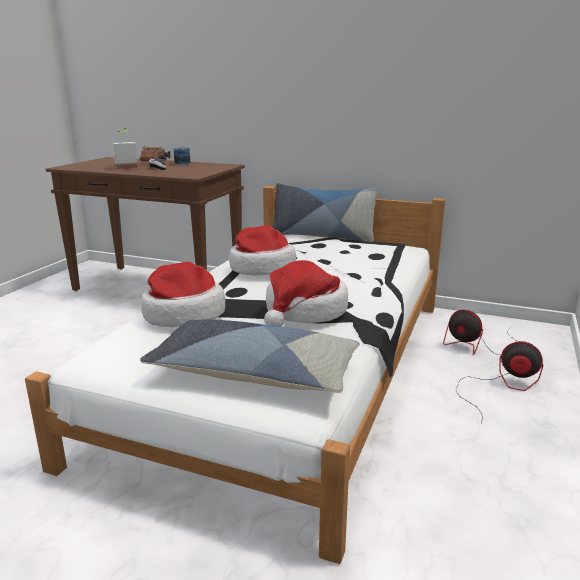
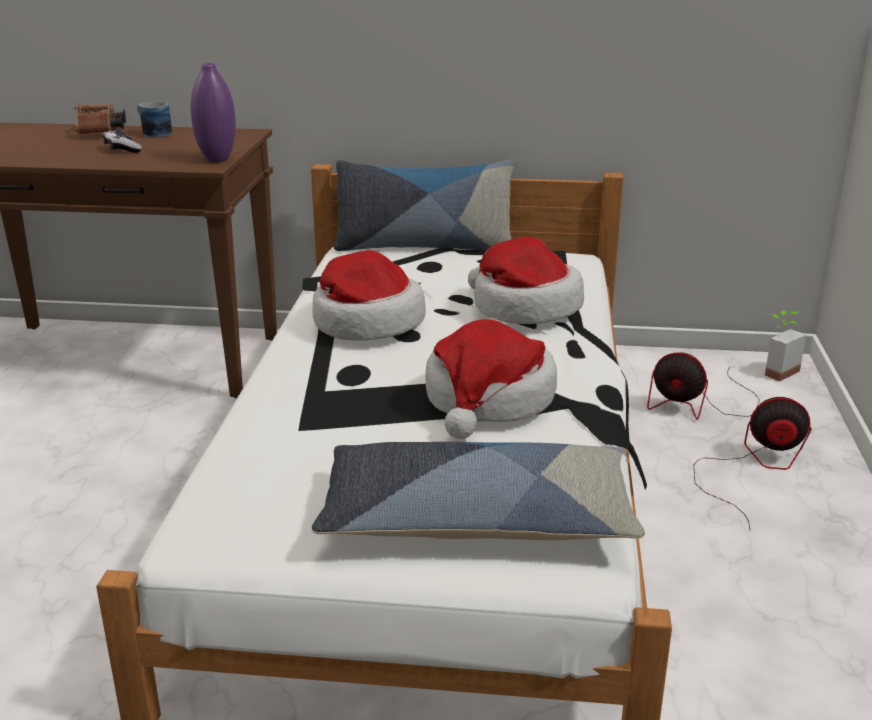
camera: 15 degrees left, 5 degrees up
(125, 167) = (58, 150): potted plant -> potted plant (775, 370)
(183, 314) = (294, 429): hat -> hat (524, 307)
(201, 174) = (217, 160): none -> purple vase

